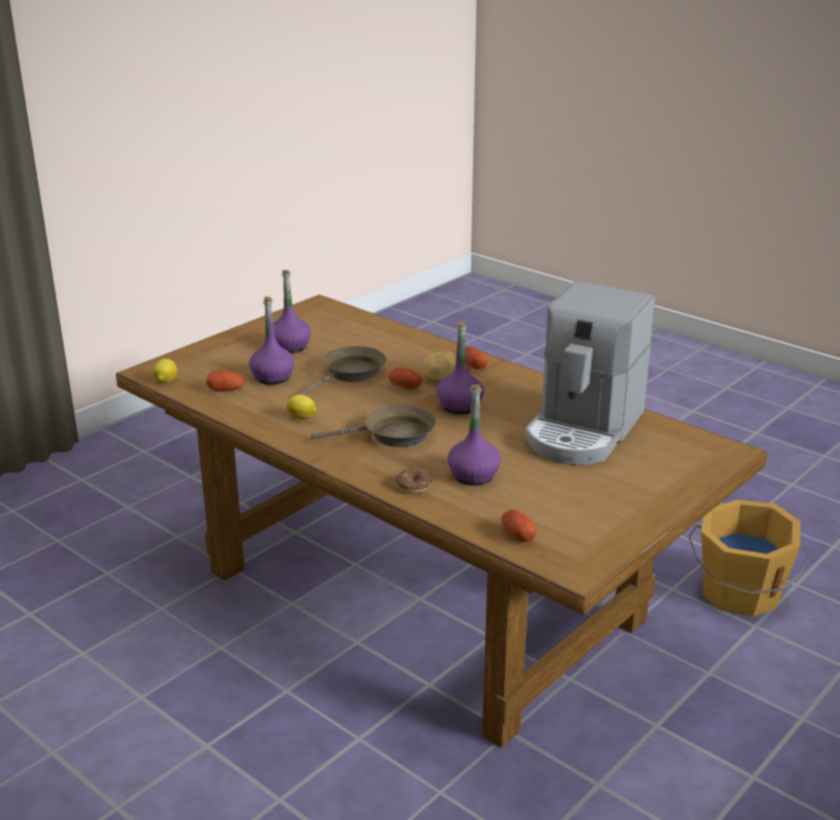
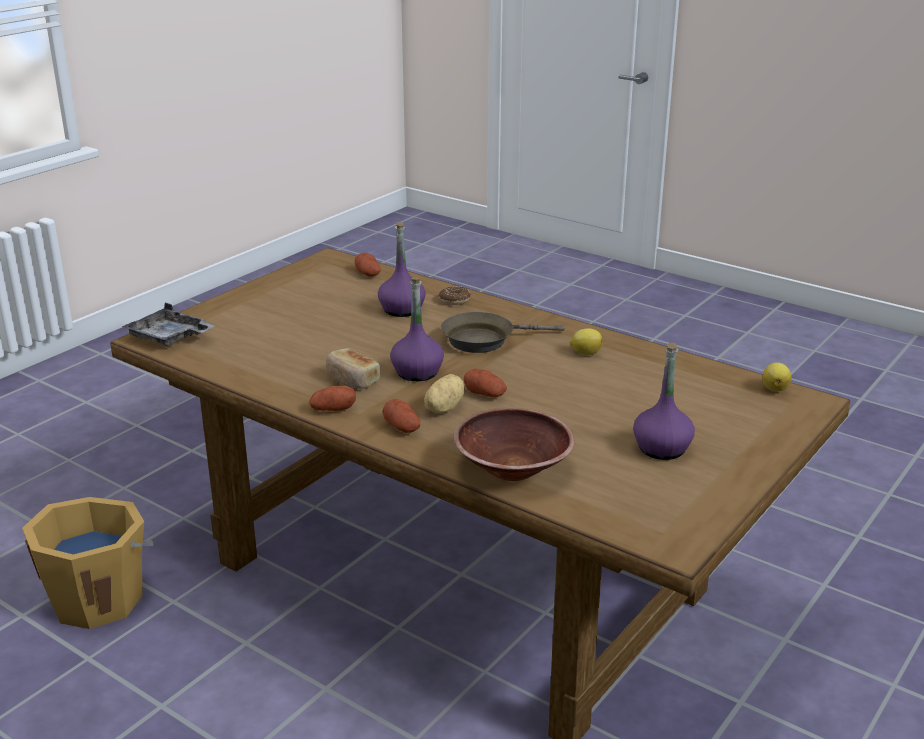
camera: 175 degrees right, 0 degrees up
(226, 389) = (693, 381): potato -> potato (333, 409)
(273, 377) = (651, 399): purple bottle -> none
(350, 374) = (558, 408): brown frying pan -> none
(399, 340) = (512, 468): none -> brown bowl
(516, 402) = (352, 380): none -> bread
(584, 430) = (286, 352): coffee machine -> none
(708, 451) = (169, 337): none -> grey tray

